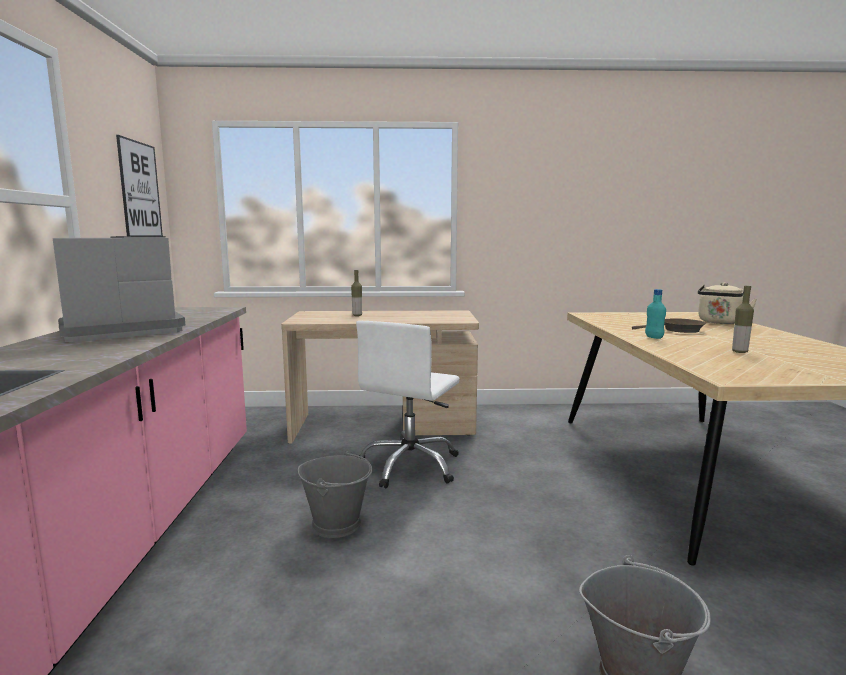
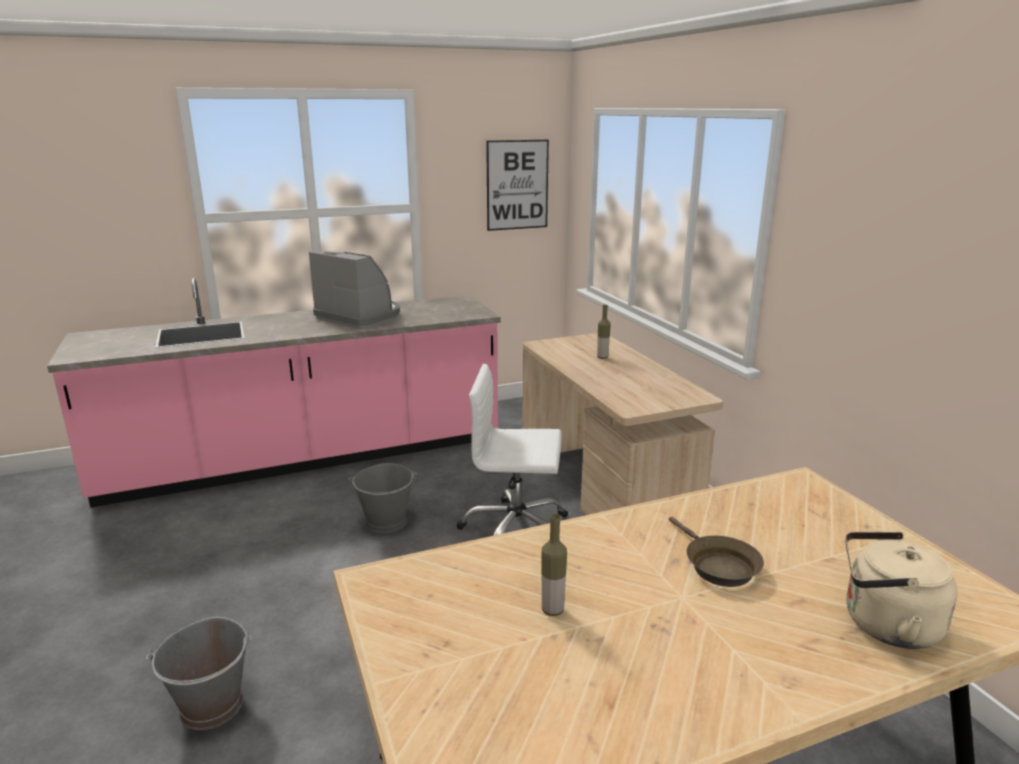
camera: 70 degrees right, 10 degrees up
(654, 337) = (620, 539): turquoise bottle -> none

